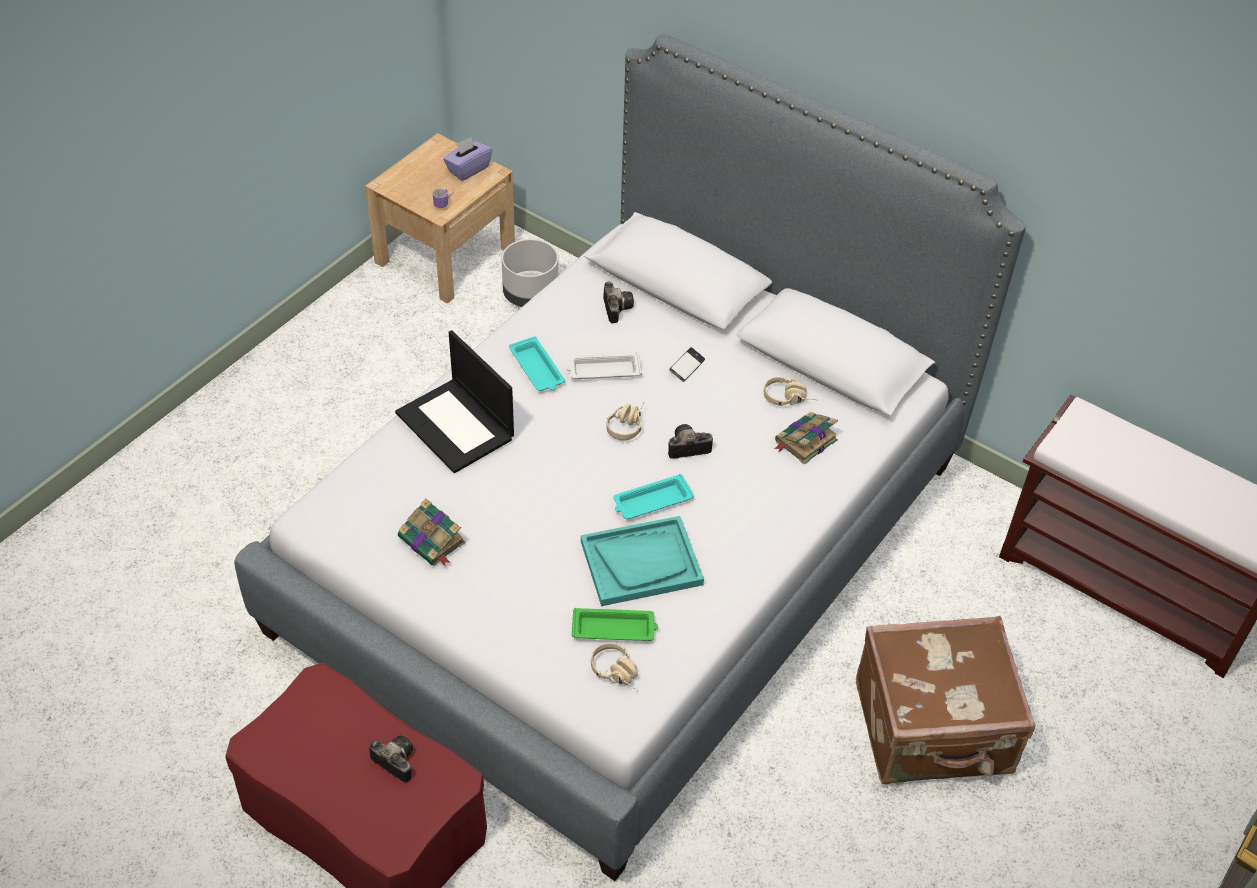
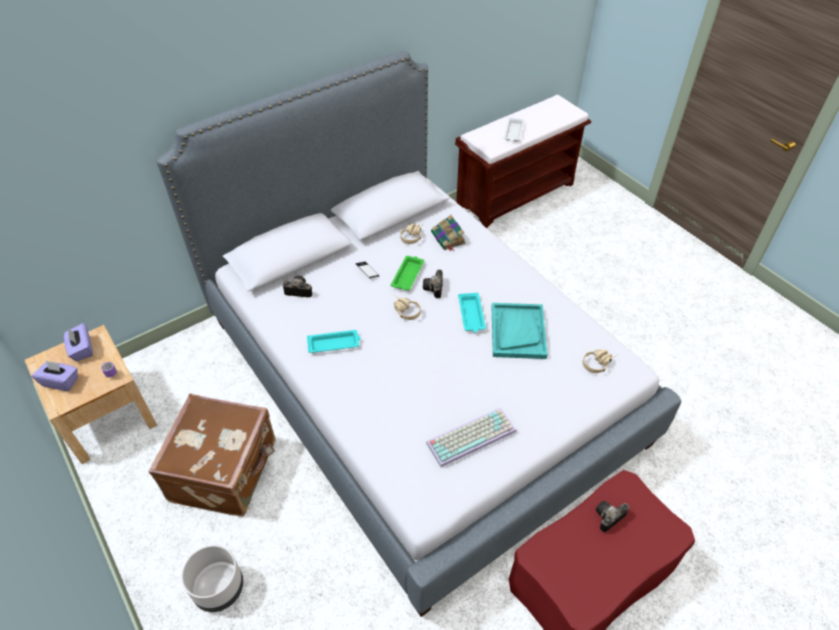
camera: 70 degrees left, 0 degrees up
(417, 172) = (61, 382): none -> purple tissue box
(432, 541) = (471, 435): book -> keyboard
(456, 426) = (370, 399): laptop -> none
(531, 295) = (181, 374): grey planter -> grey planter (219, 588)
(603, 370) = (351, 310): white tray -> white tray (513, 132)
(615, 628) = (565, 356): green tray -> green tray (408, 275)
(933, 730) = (581, 285): brown suitcase -> brown suitcase (226, 471)

